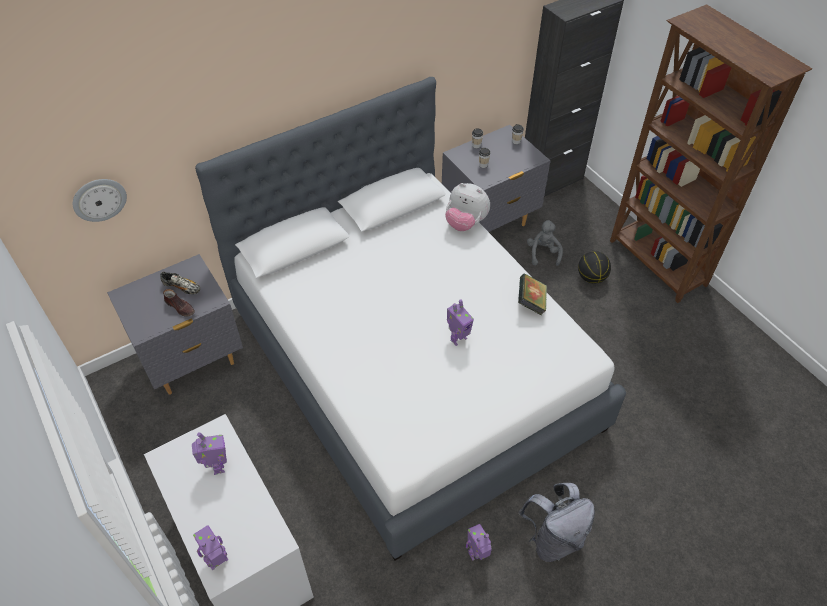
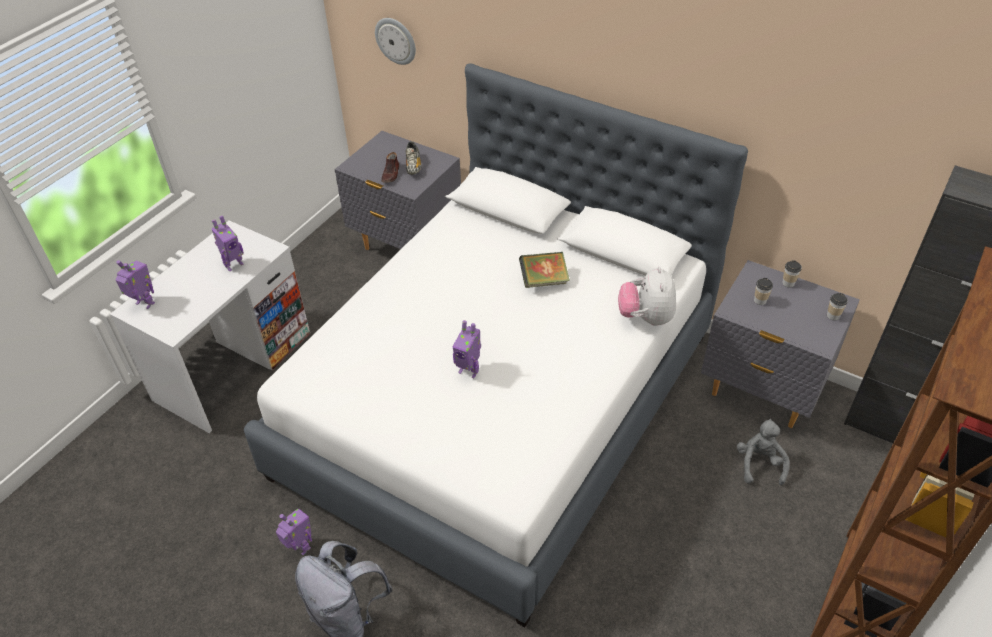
camera: 65 degrees right, 5 degrees down
(531, 302) = (564, 417): book -> book (544, 281)
(543, 253) = (759, 464): grey plush toy -> grey plush toy turned 60 degrees counterclockwise
(591, 277) = (761, 532): basketball -> none

